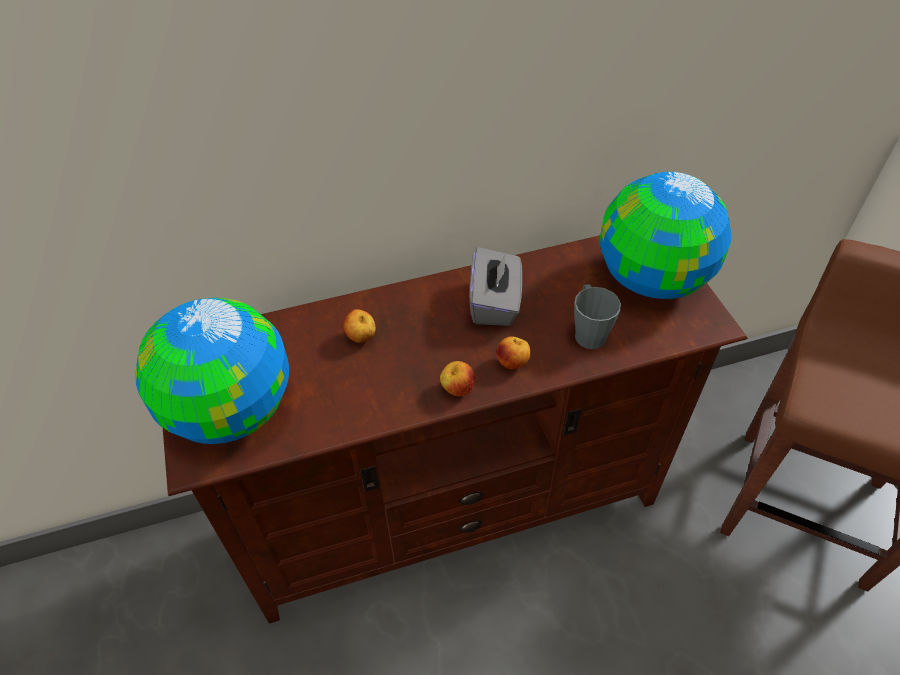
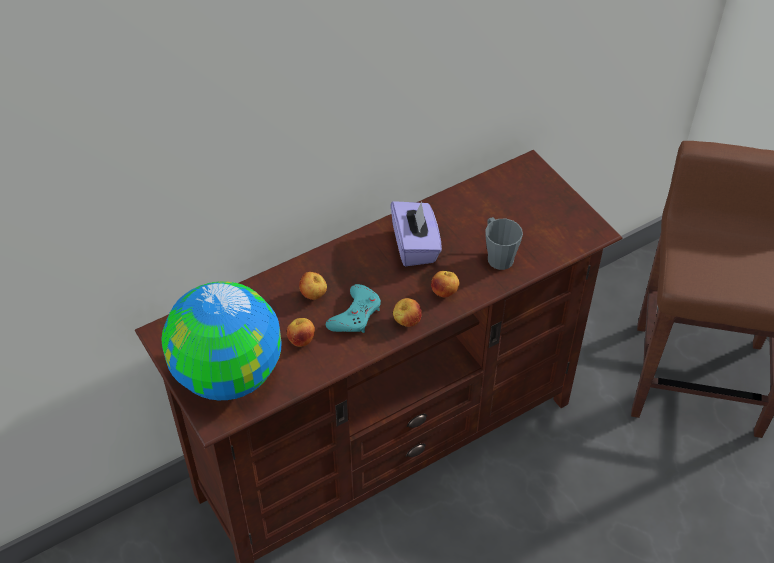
camera: 15 degrees left, 0 degrees up
(328, 387) = (301, 340): none -> apple
(400, 369) = (355, 314): none -> turquoise game controller
(495, 303) = (415, 246): grey tissue box -> purple tissue box
(652, 280) = (538, 203): globe -> none

